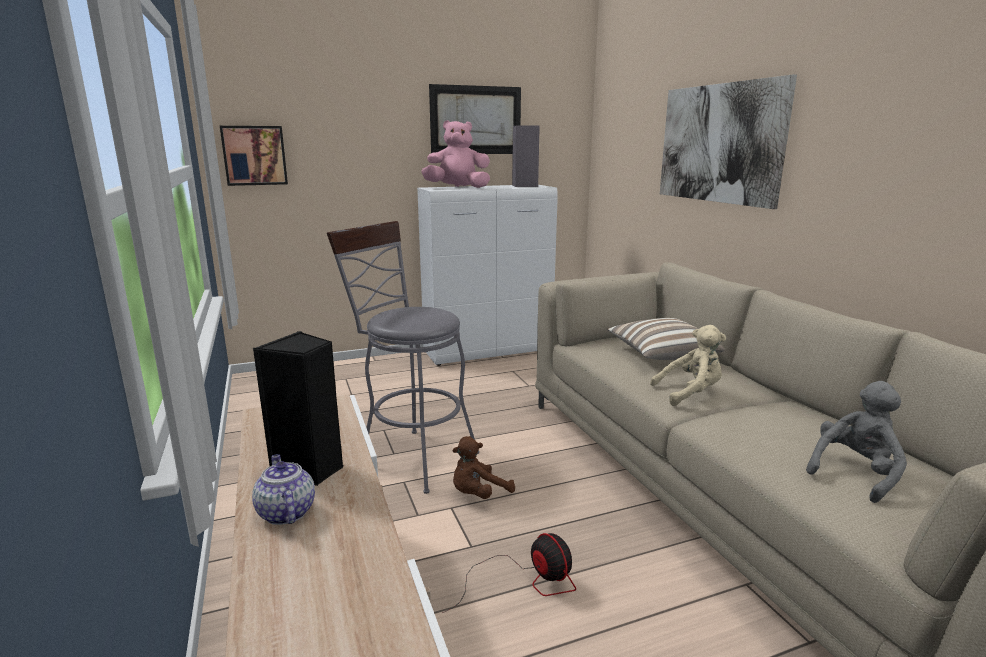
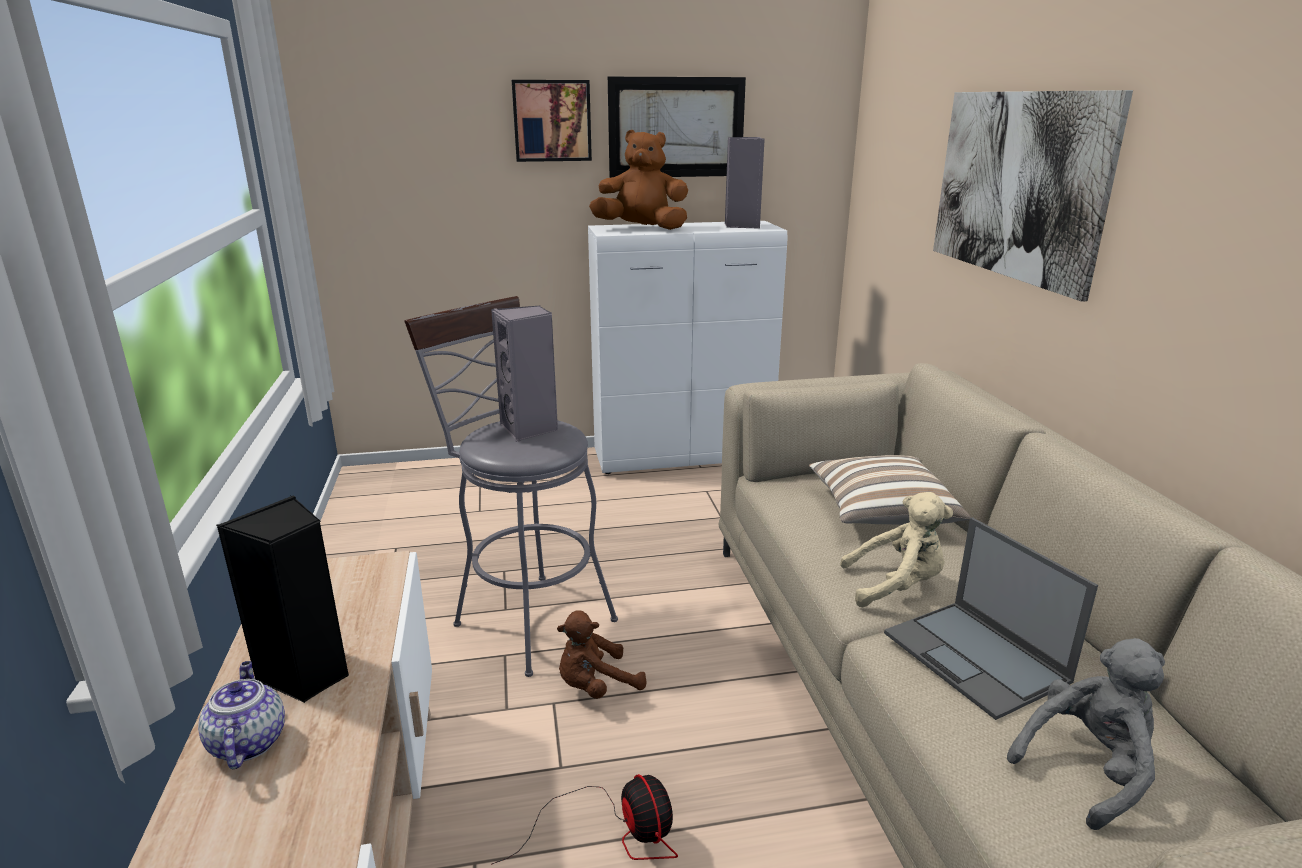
camera: 10 degrees right, 5 degrees up
(254, 155) = (365, 181): picture -> picture (552, 121)
(416, 311) = (529, 429): none -> grey speaker
(457, 188) = (642, 228): pink plush toy -> brown plush toy
(760, 425) = (977, 658): none -> laptop

